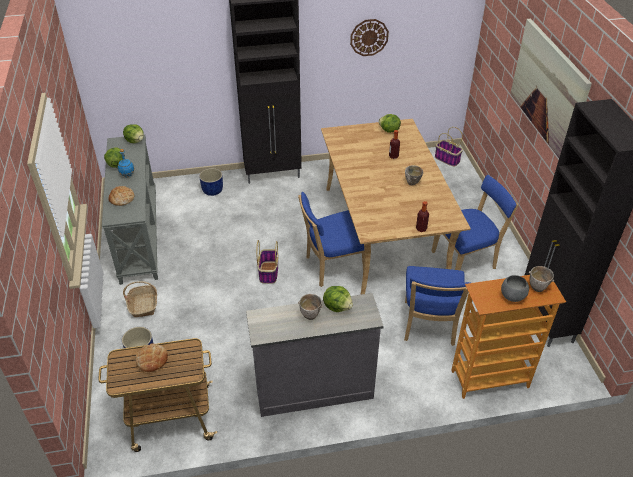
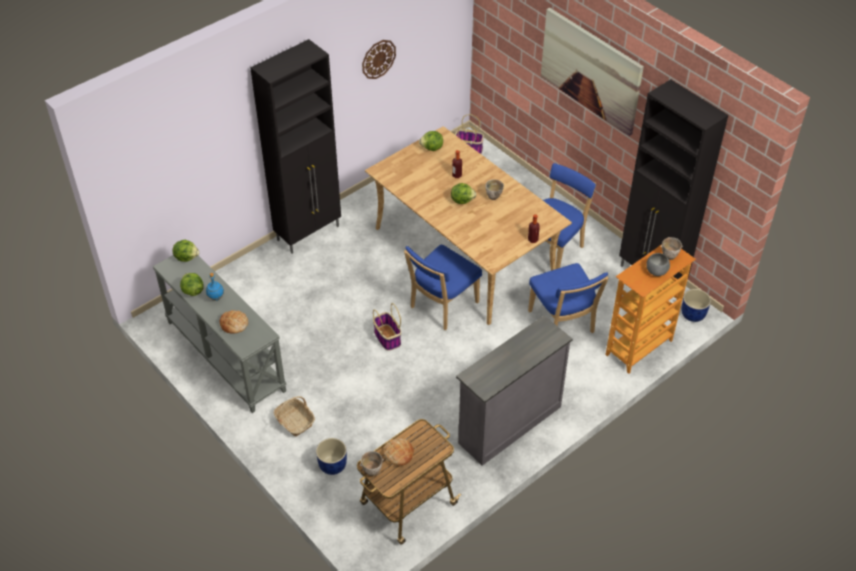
camera: 30 degrees left, 5 degrees up
(212, 190) = (260, 276): blue planter -> blue planter (692, 314)
(311, 316) = (511, 356): bowl -> bowl (373, 471)
(337, 306) = (526, 339): lettuce -> lettuce (462, 200)

